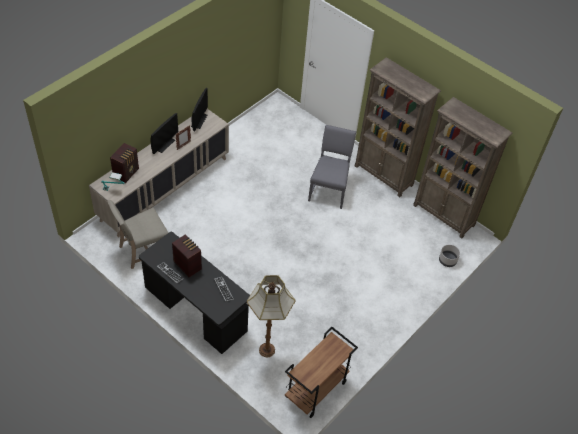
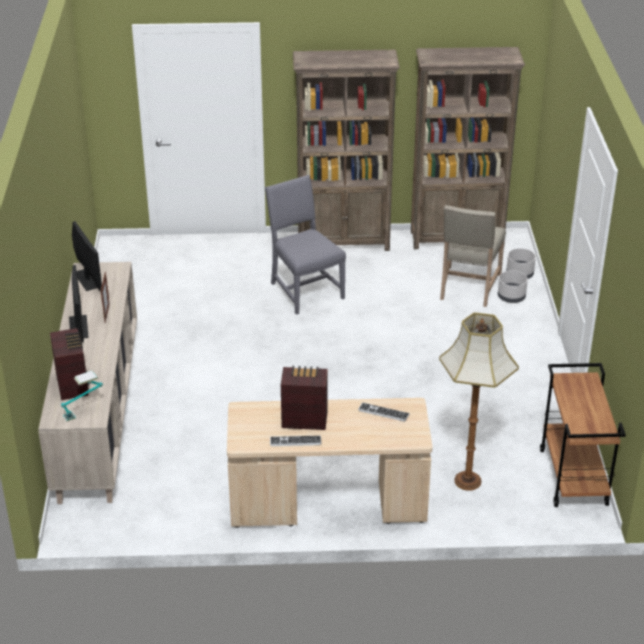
camera: 40 degrees left, 15 degrees down
(142, 250) = (167, 494): beige chair -> beige chair (468, 288)
(195, 310) = (328, 504): black desk -> beige desk
(424, 270) = (511, 297): none -> grey planter

